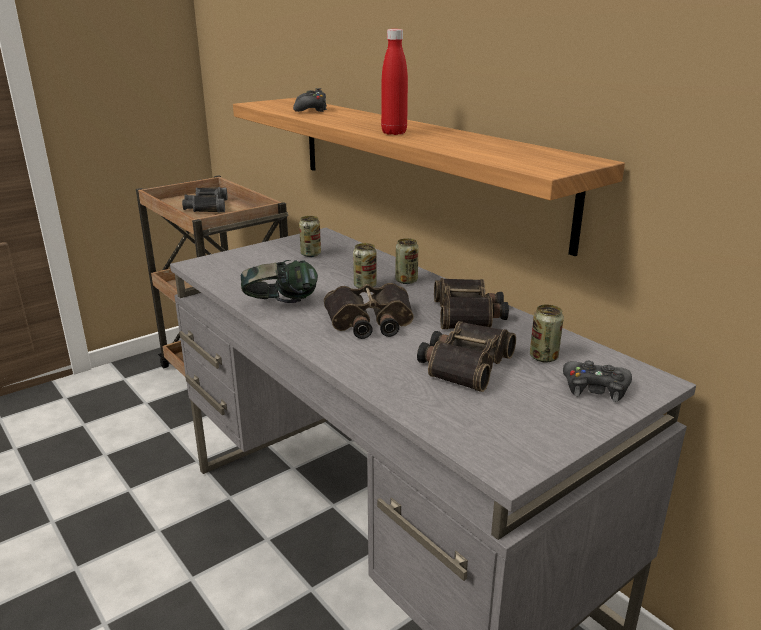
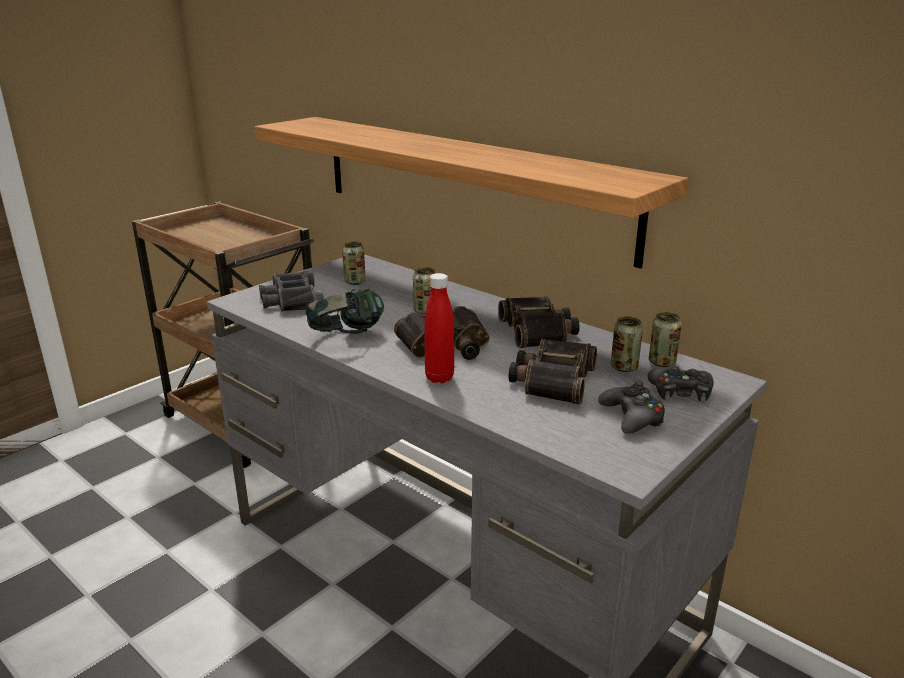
camera: 10 degrees left, 0 degrees up
(206, 206) = (216, 236): black binoculars -> black binoculars (291, 300)
(310, 110) = (344, 131): black game controller -> black game controller (632, 417)
(394, 133) = (451, 155): red bottle -> red bottle (439, 378)
(406, 281) = (464, 303): can -> can (662, 362)

